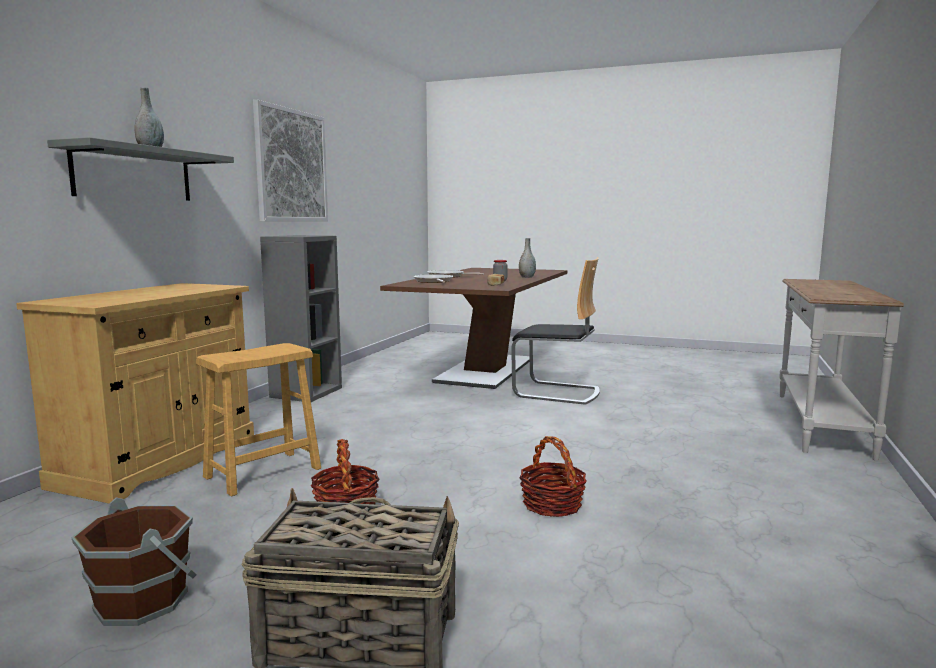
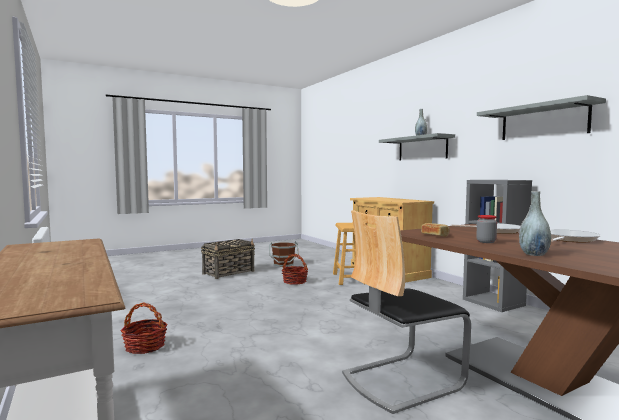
camera: 130 degrees right, 5 degrees down
(291, 166) = (543, 122): picture -> grey shelf
(552, 504) = (231, 302): basket -> basket (145, 346)

